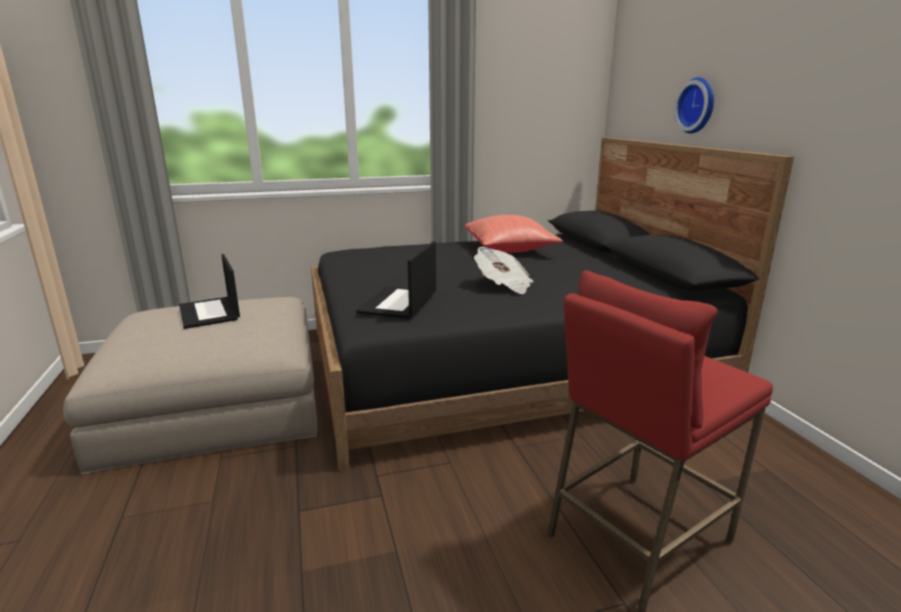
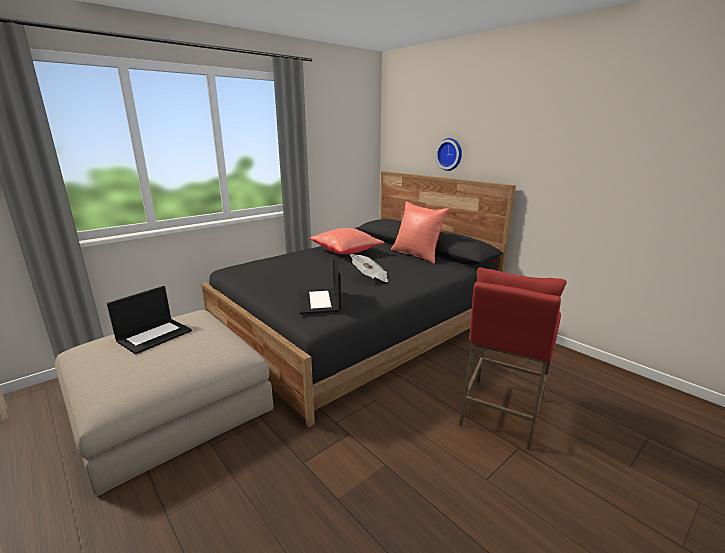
camera: 25 degrees left, 0 degrees up
(210, 313) = (154, 335): laptop -> laptop turned 90 degrees counterclockwise
(612, 266) = (417, 255): none -> red pillow

